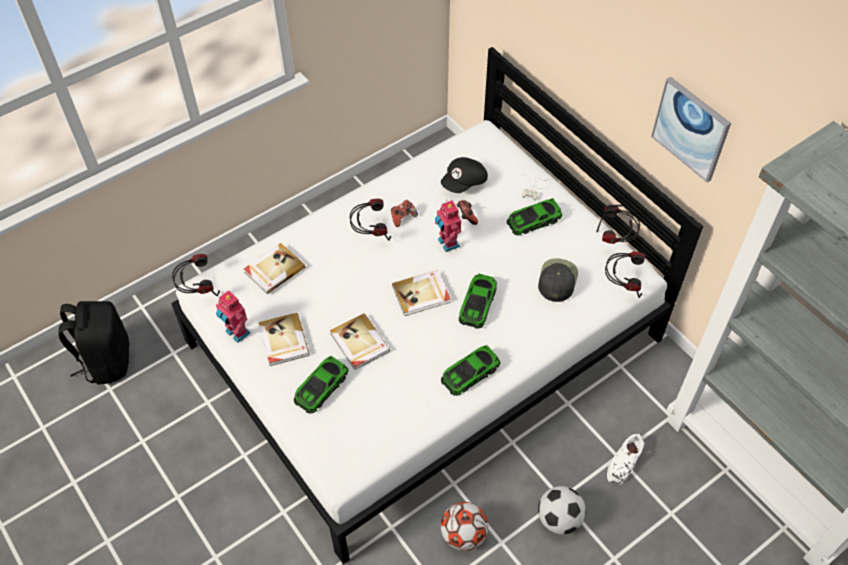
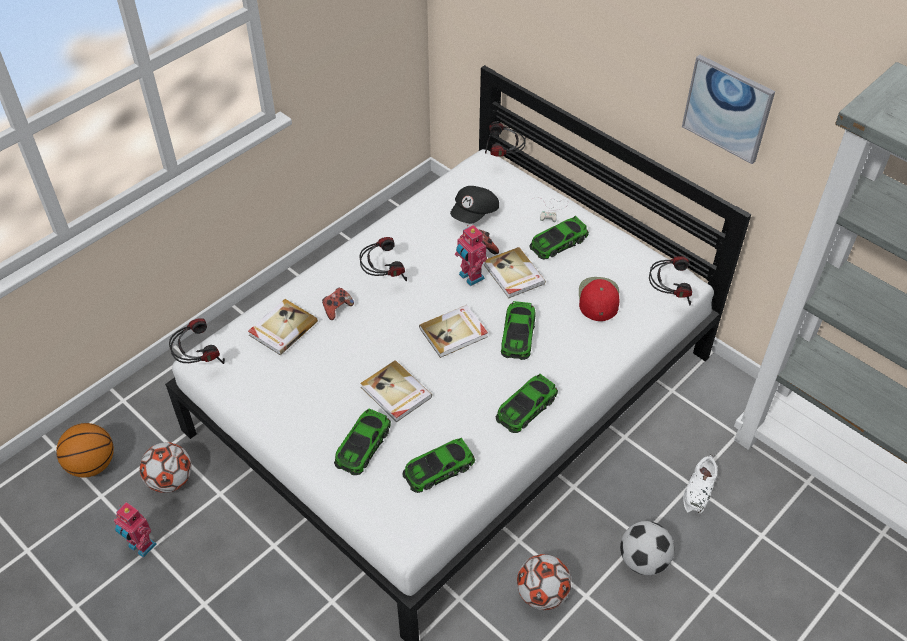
camera: 10 degrees left, 5 degrees down
(106, 360) = (92, 464): black backpack -> basketball
(168, 384) = (170, 480): none -> football
(236, 333) = (253, 401): toy robot -> toy robot (141, 547)
(283, 341) = (308, 402): book -> book (513, 275)
(381, 418) = (438, 469): none -> toy car
(403, 217) = (415, 256): game controller -> game controller (337, 309)
(557, 280) = (598, 298): black cap -> red cap
(615, 240) = (649, 251): headphones -> headphones (504, 158)

